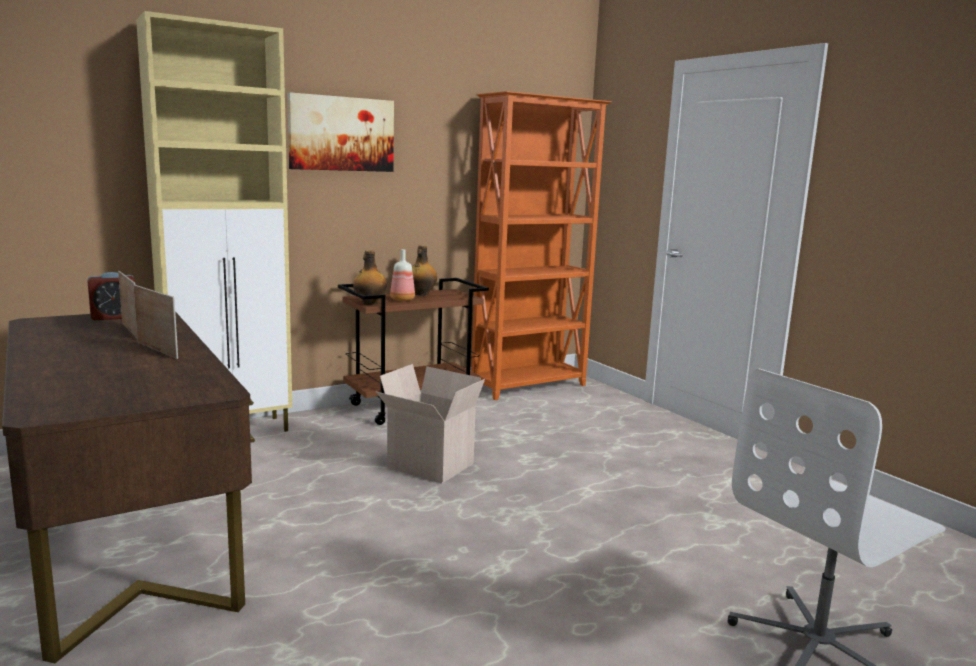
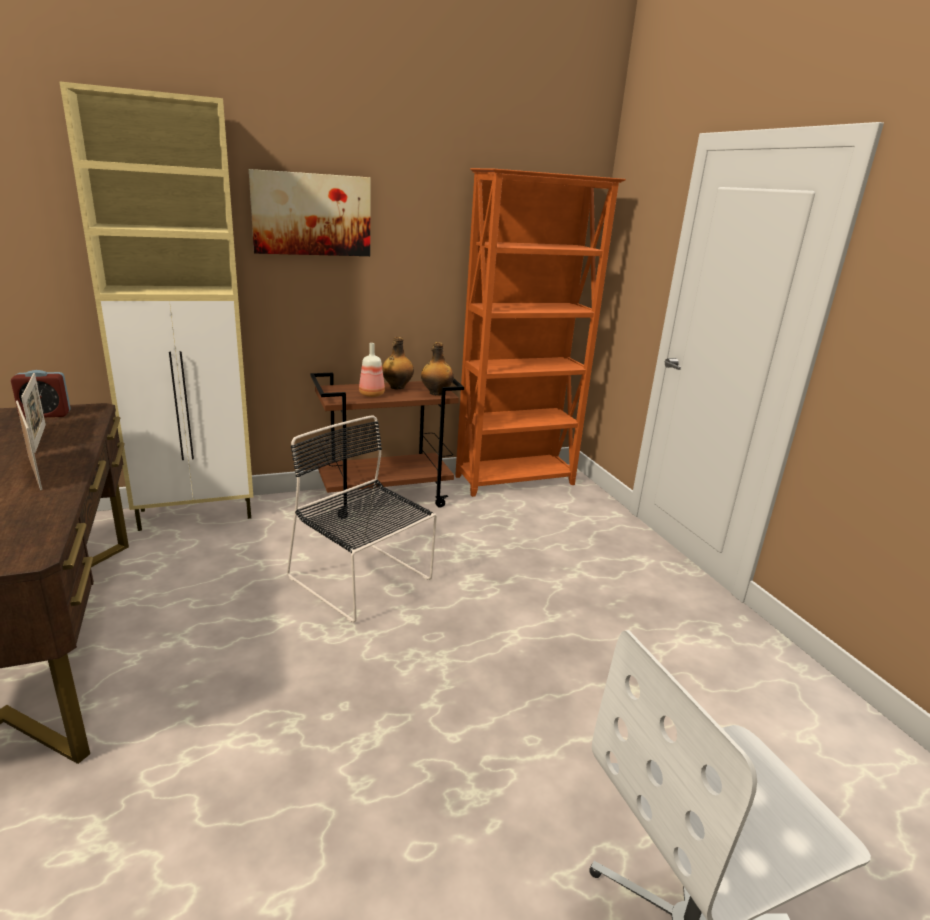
camera: 10 degrees right, 10 degrees up
(369, 303) = (334, 398): bottle -> bottle (436, 393)
(428, 466) = (363, 580): cardboard box -> black chair

